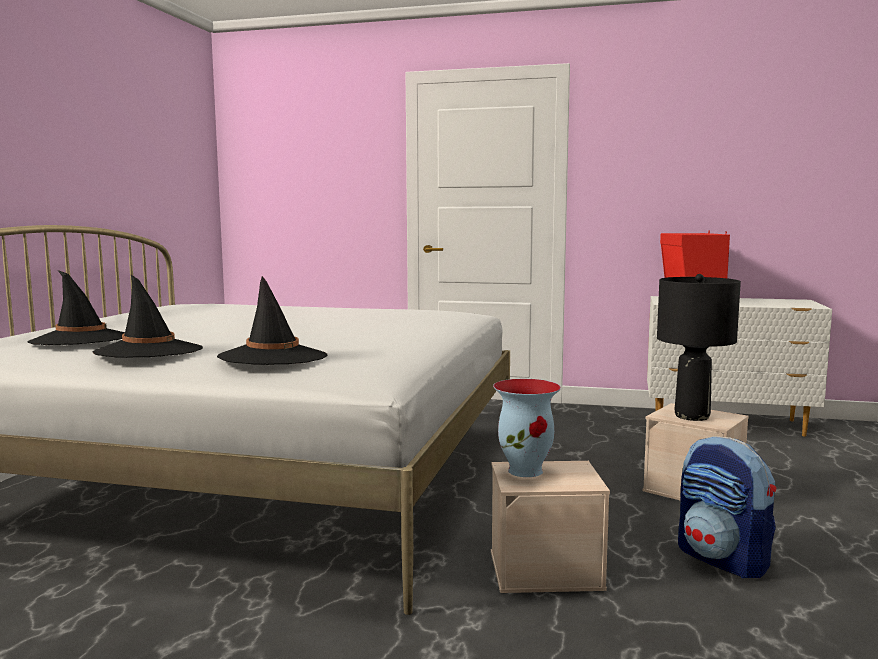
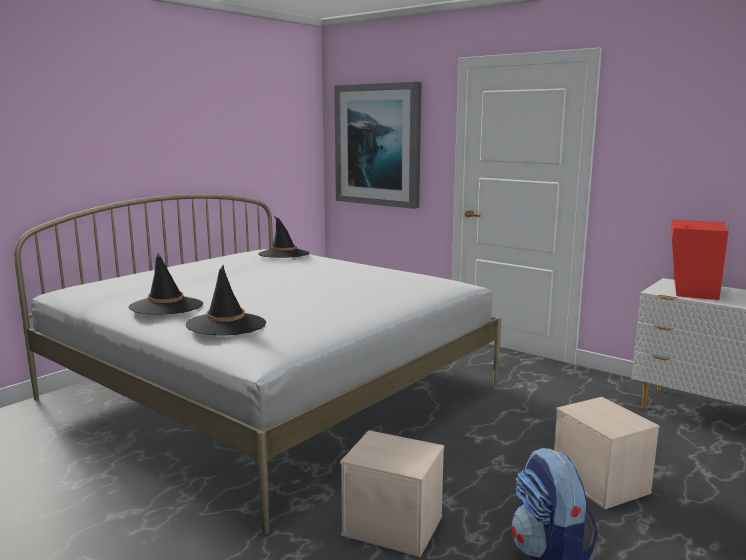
camera: 25 degrees right, 5 degrees up
(81, 340) = (147, 288): black hat -> black hat (284, 254)
(301, 175) = (378, 145): none -> picture
(526, 470) = (382, 444): vase -> none
(692, 416) = (599, 416): black table lamp -> none

